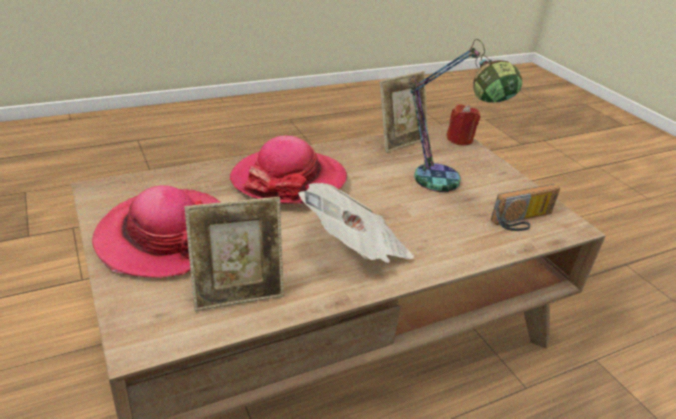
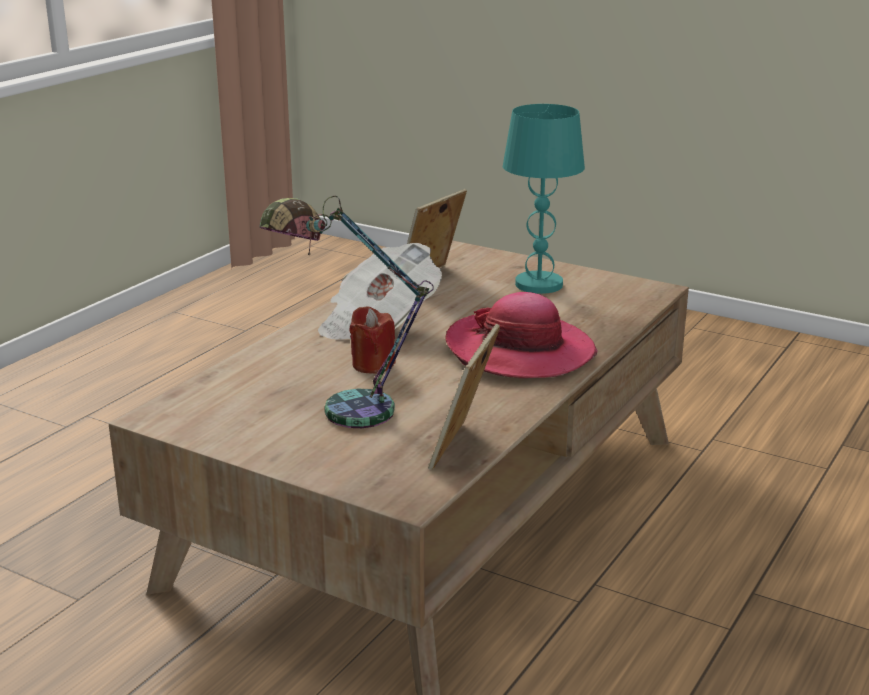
camera: 150 degrees right, 10 degrees down
(164, 236) = (539, 284): hat -> turquoise table lamp
(459, 139) = (379, 490): red candle -> red candle (372, 364)
(523, 221) = (219, 402): radio -> none

